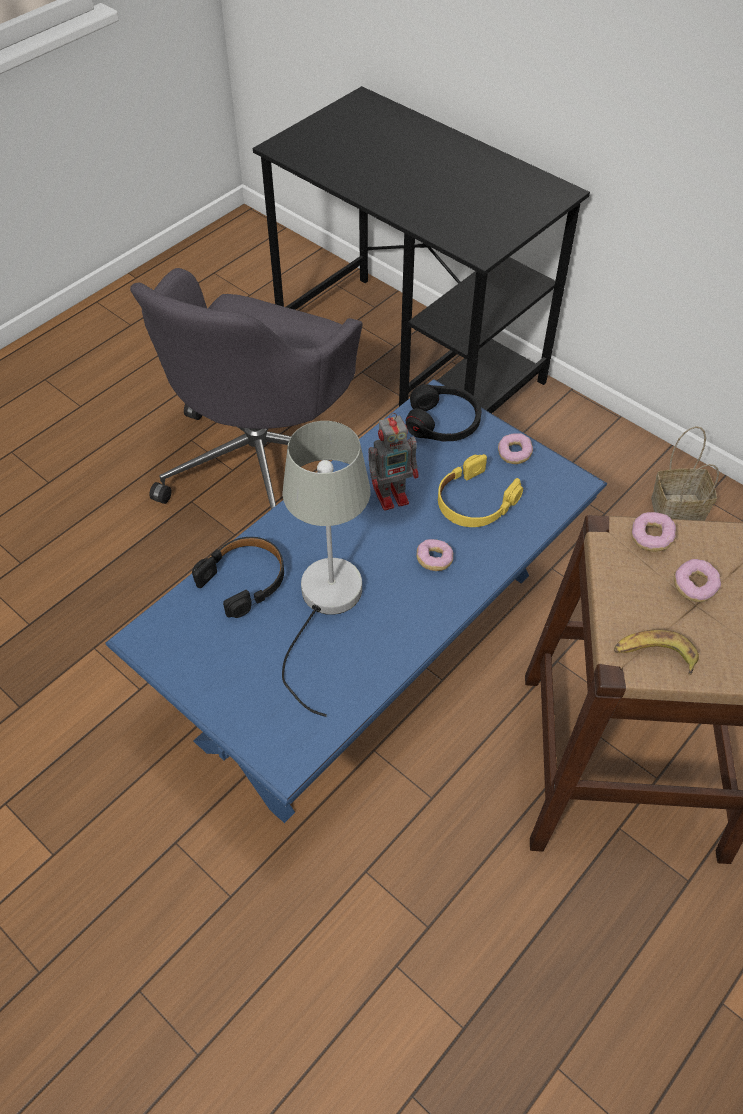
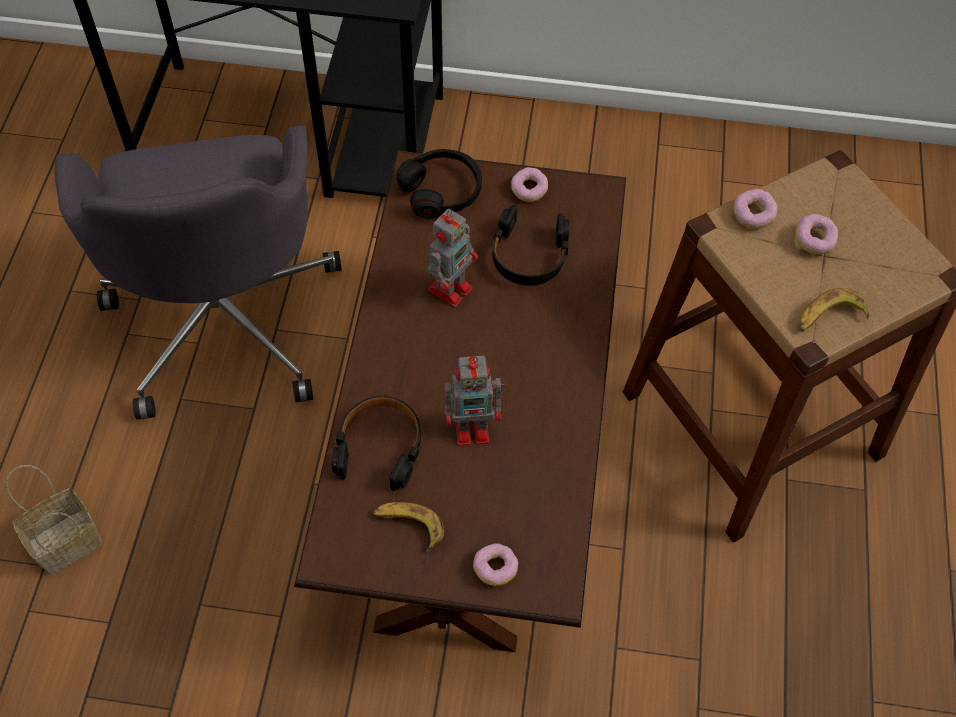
camera: 35 degrees left, 5 degrees up
(217, 648) = (409, 526): none -> banana
(325, 605) = (474, 427): grey table lamp -> toy robot
(371, 652) = (474, 449): blue coffee table -> brown coffee table
(434, 560) = (536, 330): donut -> donut (495, 568)
(474, 501) = (529, 255): yellow headphones -> black headphones
(676, 510) = (642, 167): basket -> basket (64, 544)

